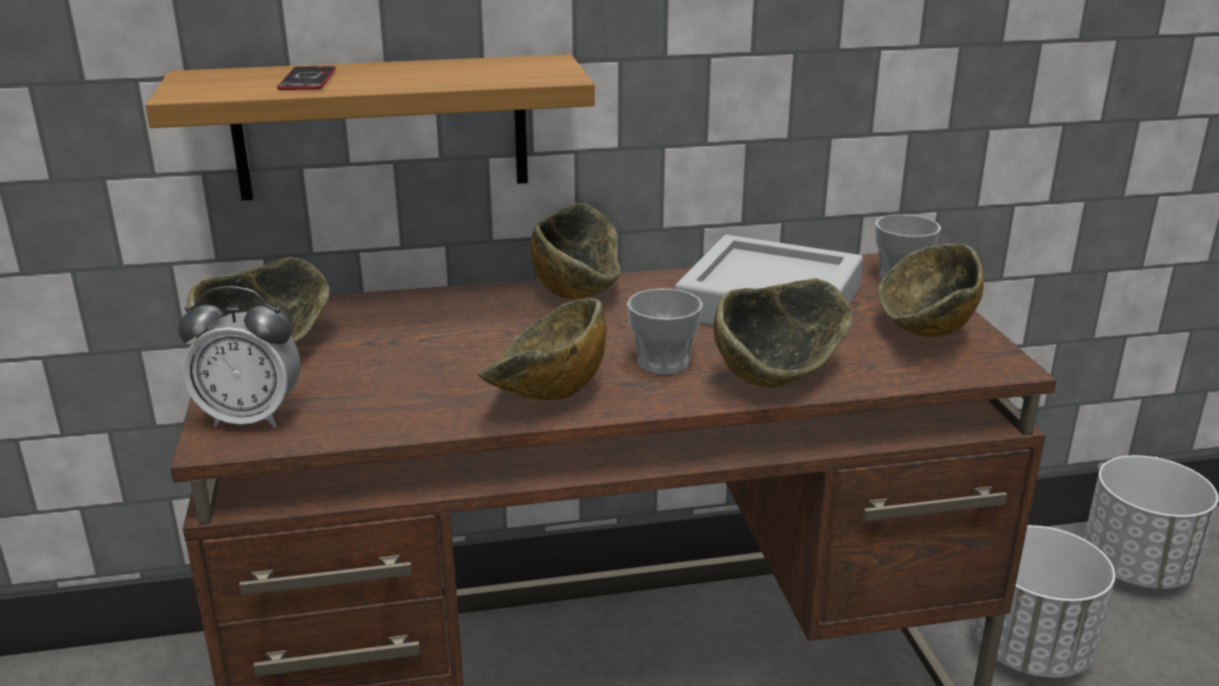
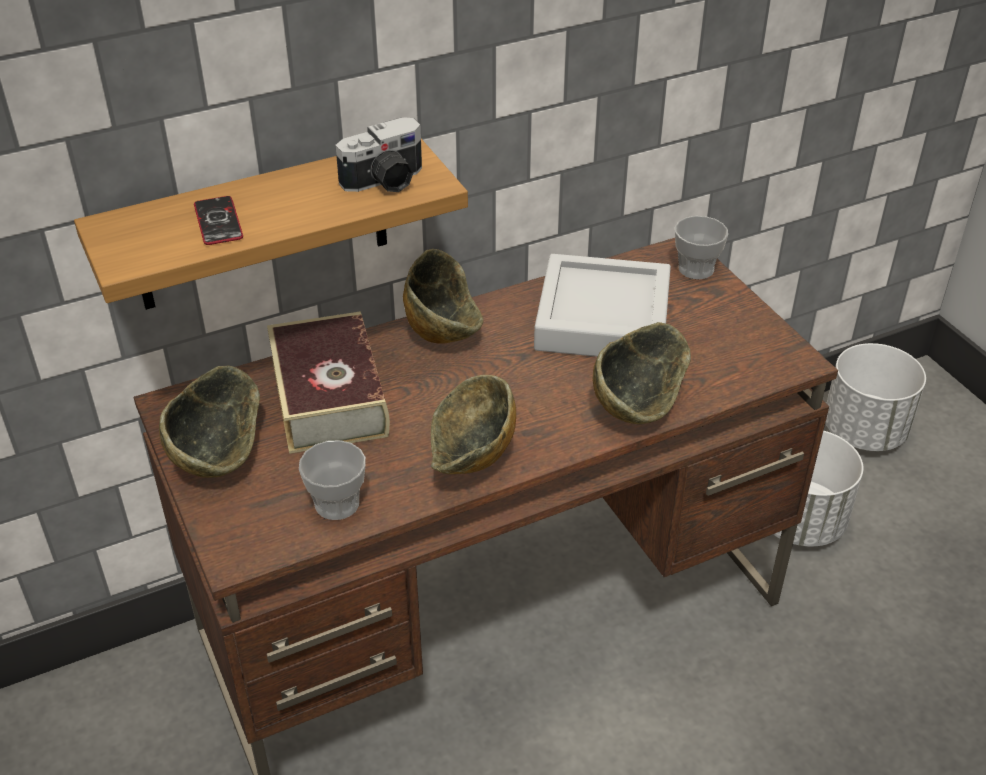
camera: 15 degrees left, 15 degrees up
(250, 418) = (246, 527): alarm clock -> none
(419, 327) = (329, 396): none -> book
(508, 73) = (386, 182): none -> camera
(663, 363) = (545, 404): cup -> cup (337, 504)
(925, 337) = (733, 338): bowl -> none

